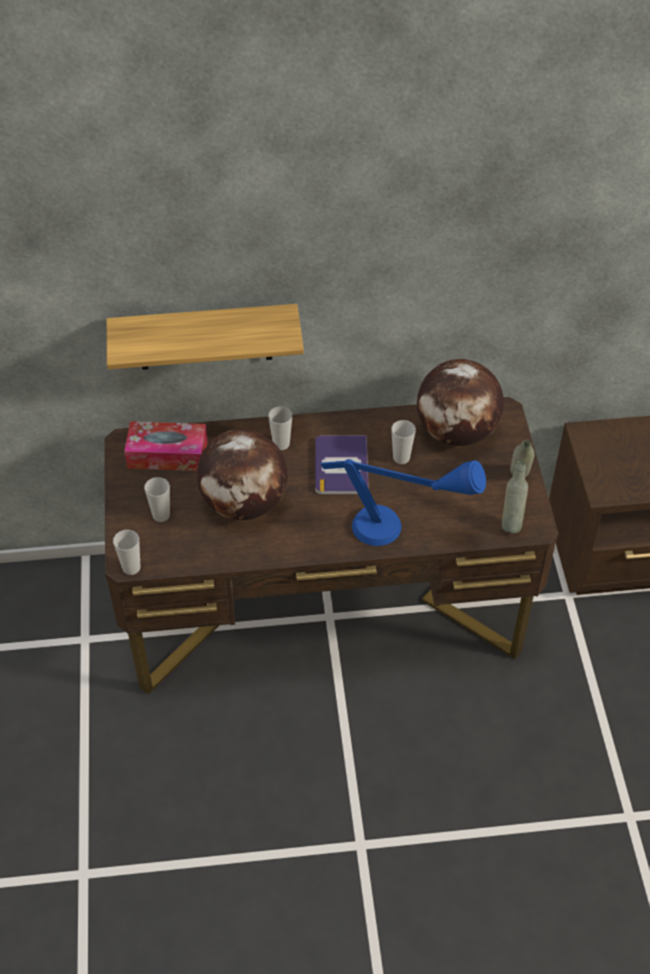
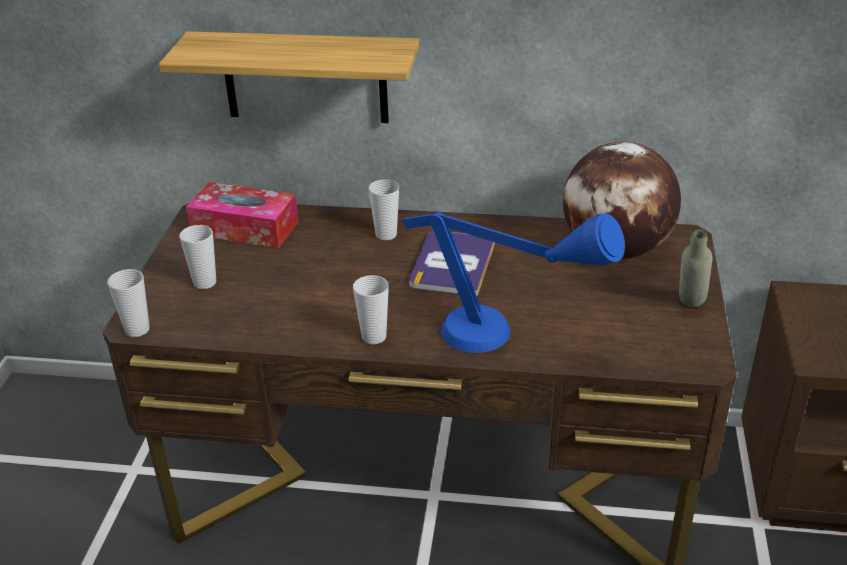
camera: 15 degrees right, 15 degrees down
(244, 504) = (313, 285): globe -> none
(401, 458) = (534, 266): cup -> cup (374, 337)
(511, 522) = (668, 352): grey bottle -> none

